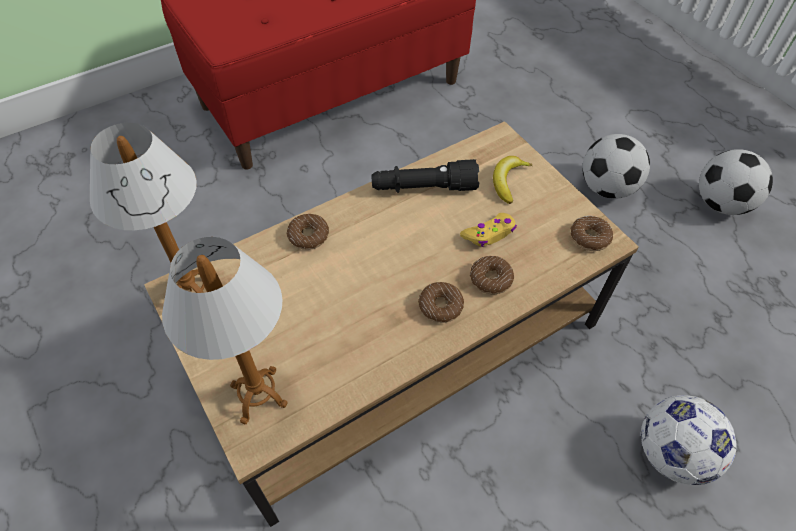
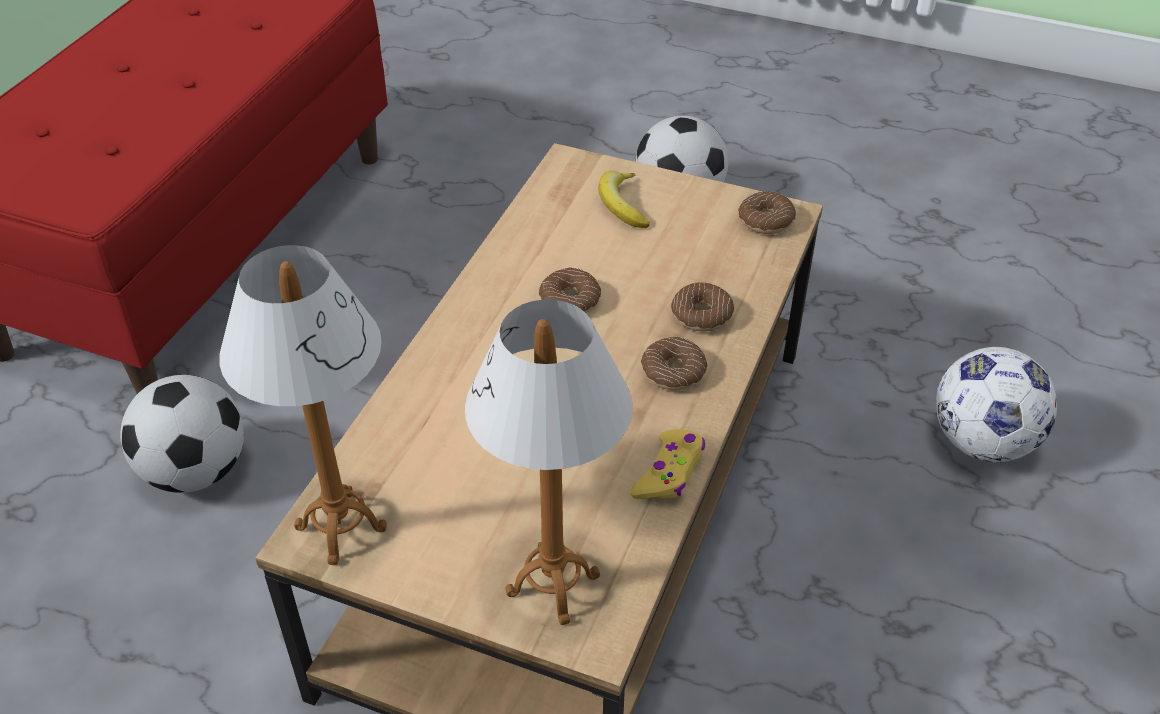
camera: 35 degrees left, 10 degrees down
(308, 236) = (434, 382): donut -> donut (569, 300)
(423, 188) = (528, 258): black flashlight -> none
(489, 234) = (654, 270): yellow game controller -> yellow game controller (669, 472)
(720, 203) = (816, 158): football -> football (196, 471)

